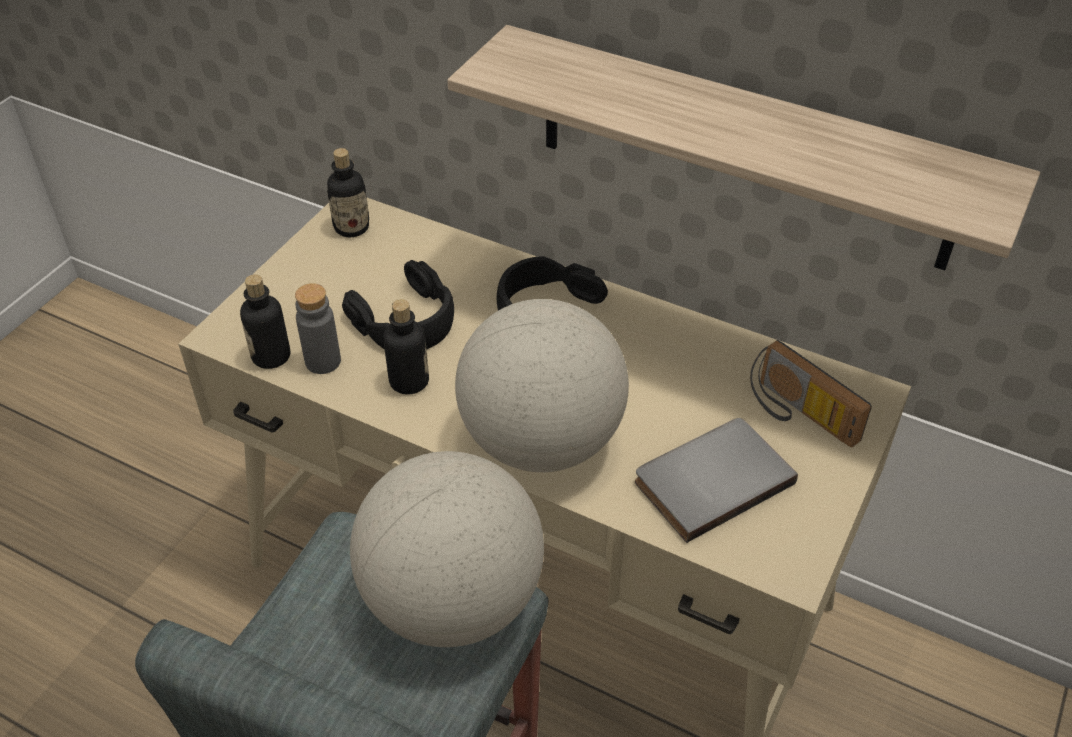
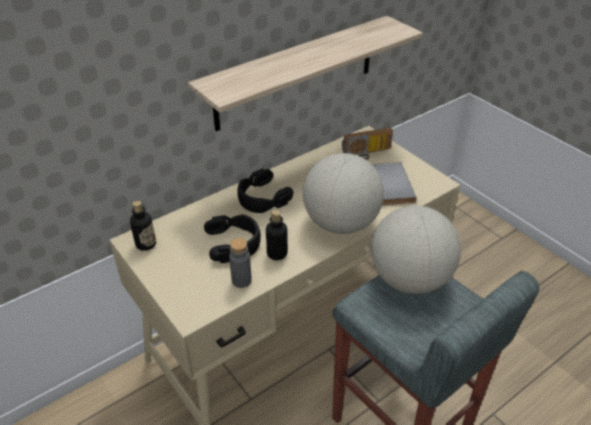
camera: 65 degrees left, 5 degrees down
(271, 356) = (223, 299): bottle -> none

